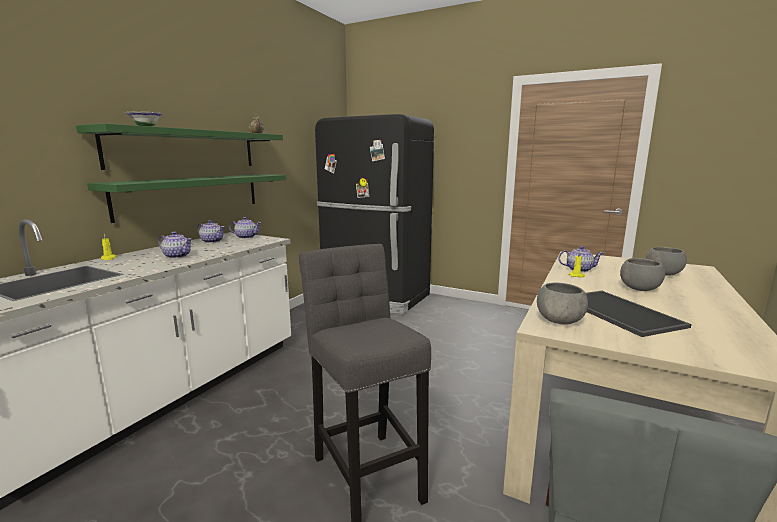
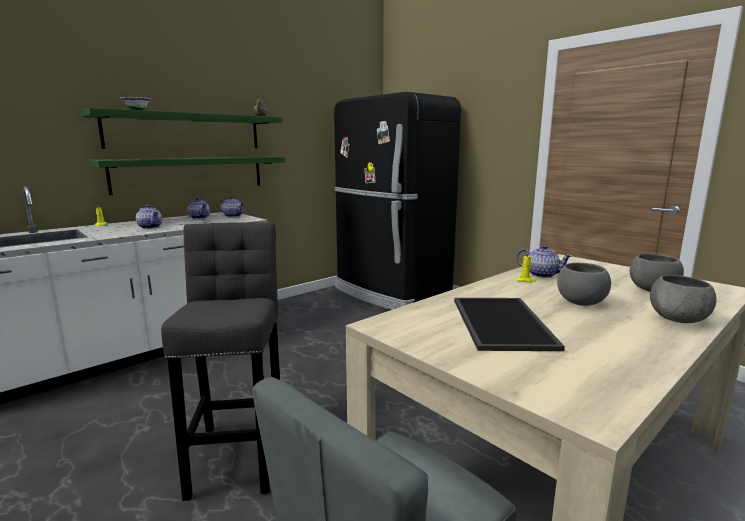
camera: 20 degrees right, 0 degrees up
(560, 321) = (411, 322): grey bowl -> grey bowl (678, 320)

